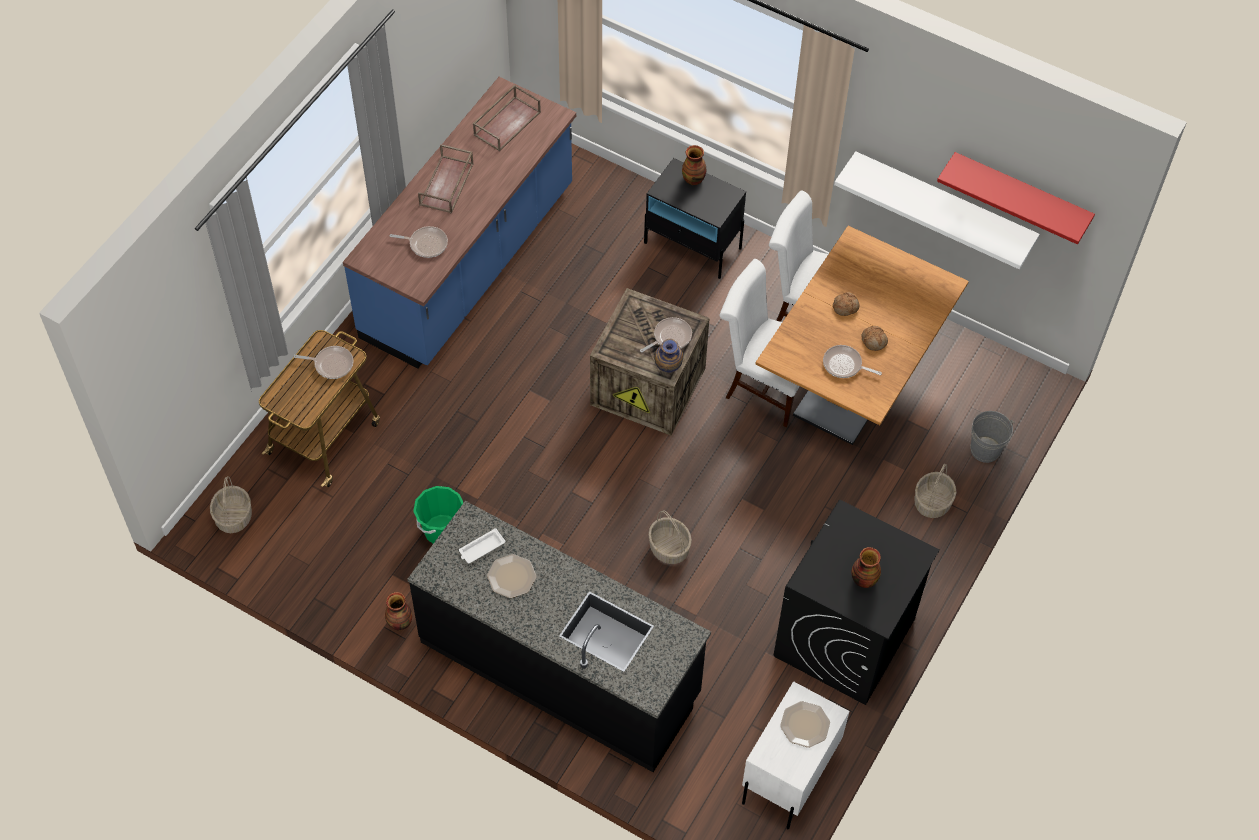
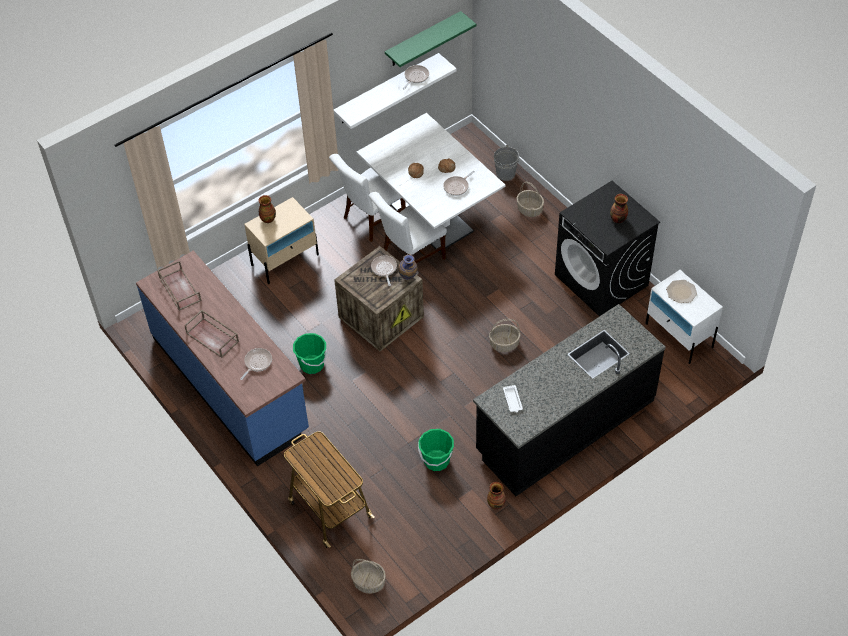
camera: 65 degrees left, 5 degrees down
(331, 364) = (317, 453): frying pan -> frying pan (415, 77)
(511, 577) = (540, 390): plate -> none
(536, 338) = (312, 364): none -> green bucket
(693, 245) = (285, 259): black nightstand -> beige nightstand
(850, 385) = (431, 218): brown dining table -> white dining table
(1020, 194) = (423, 39): red shelf -> green shelf

